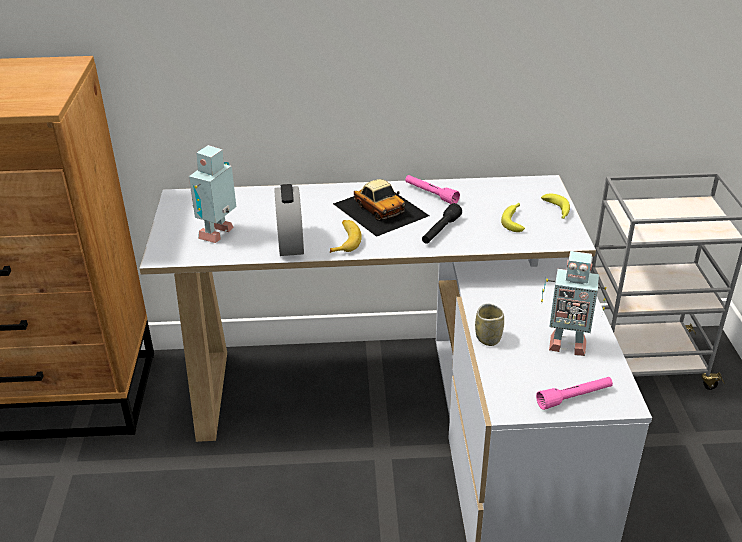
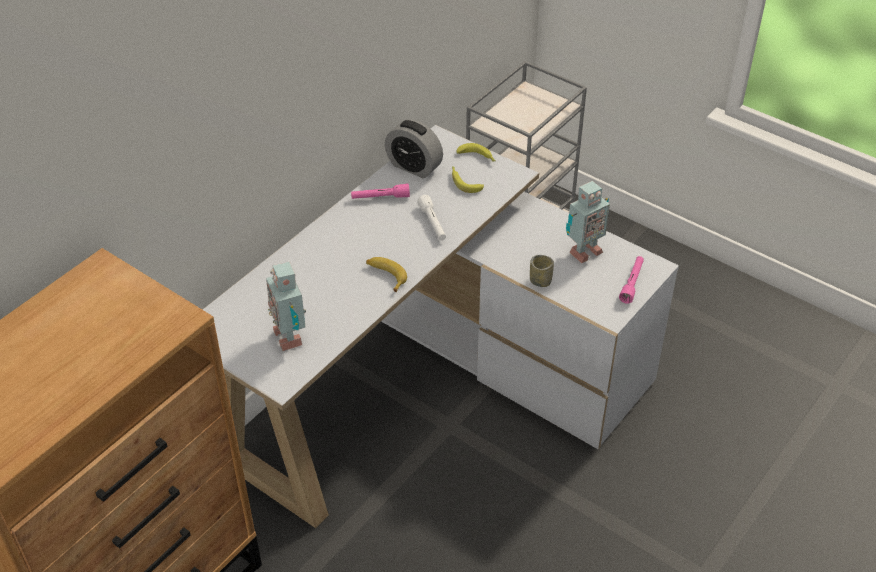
camera: 50 degrees left, 10 degrees up
(290, 243) = (354, 305): alarm clock -> alarm clock (414, 167)
(380, 209) = (367, 233): toy car -> none
(440, 231) = (433, 223): black flashlight -> white flashlight

